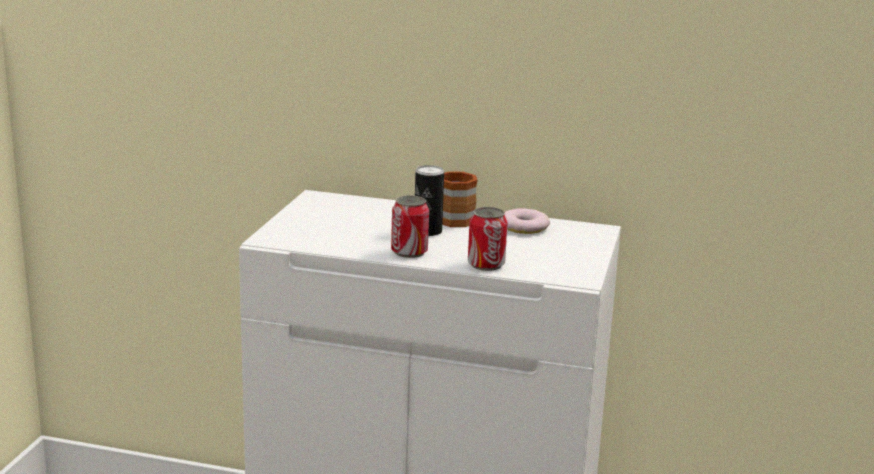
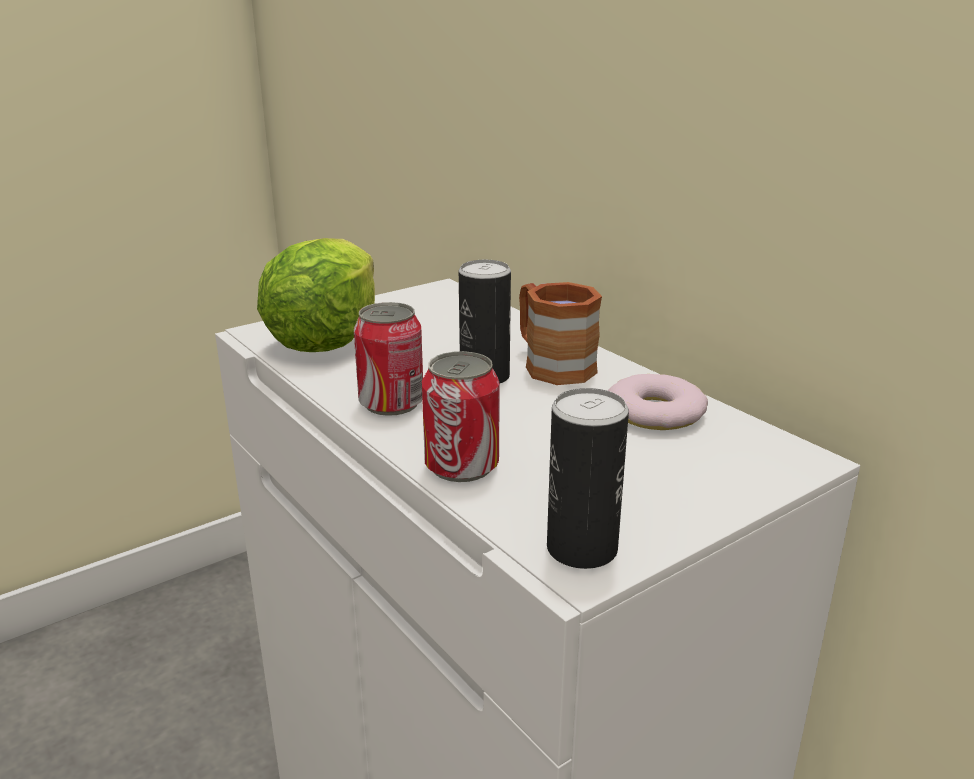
camera: 40 degrees right, 5 degrees up
(311, 234) = (326, 338): none -> lettuce
(573, 275) = (582, 549): none -> can

